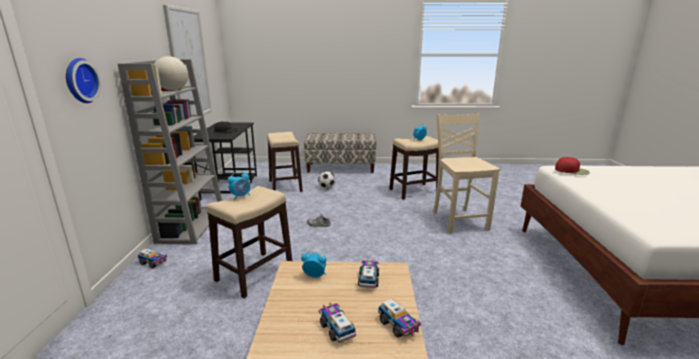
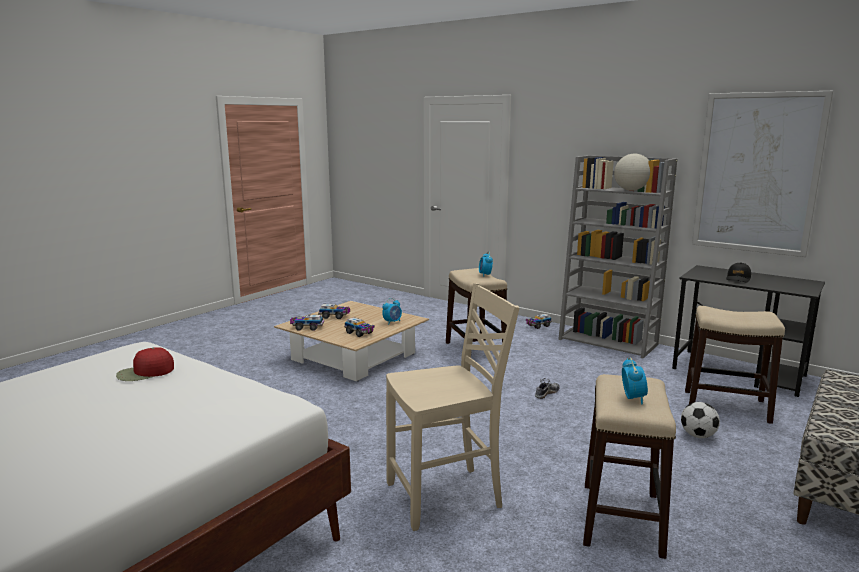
camera: 125 degrees right, 5 degrees down
(79, 80) = (544, 163): wall clock -> none
(459, 220) = (446, 496): beige chair -> beige chair turned 45 degrees counterclockwise
(572, 171) = (257, 398): red cap -> red cap (145, 372)

